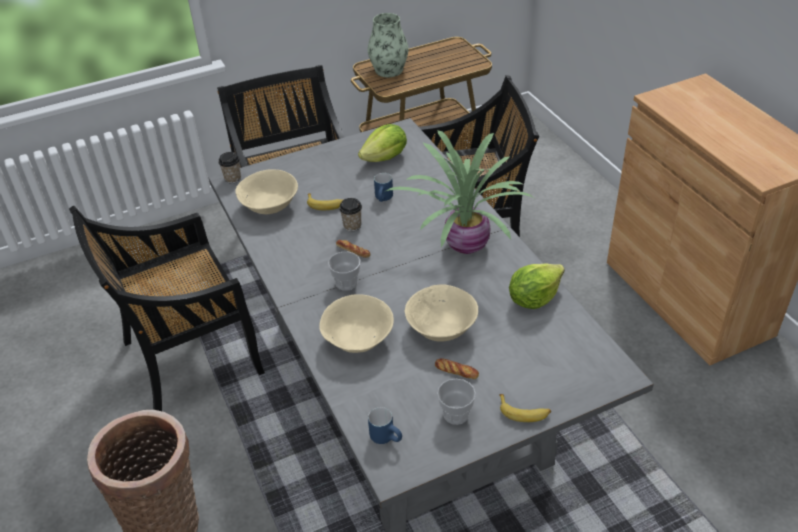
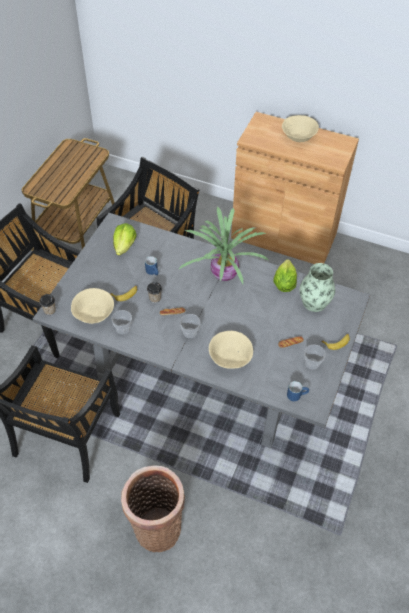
camera: 45 degrees left, 10 degrees up
(280, 236) = (123, 328): none -> cup
(389, 70) = (49, 184): vase -> vase (314, 302)
(442, 328) = (261, 325): beige bowl -> beige bowl (299, 136)

